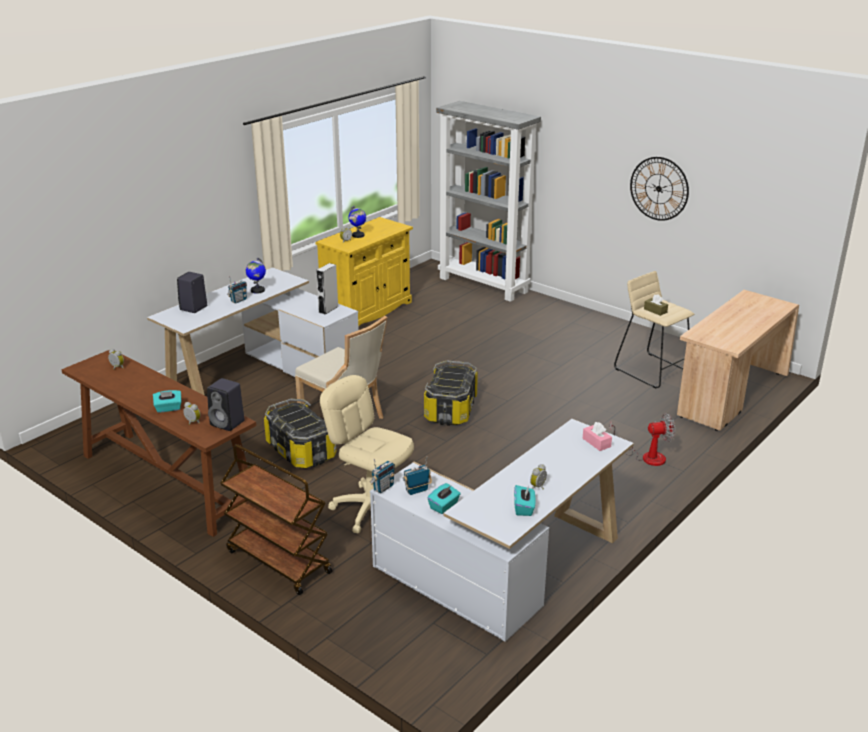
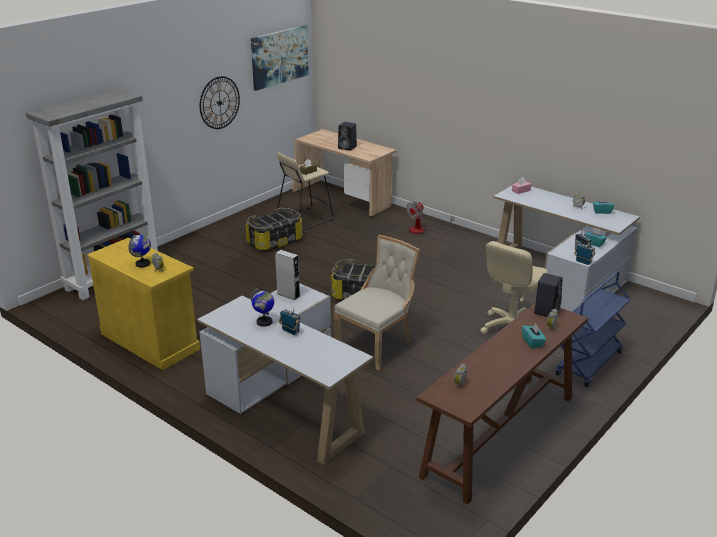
camera: 90 degrees left, 0 degrees up
(193, 308) = (309, 357): black speaker -> black speaker (348, 148)
(277, 562) = (589, 364): brown cart -> blue cart
(301, 450) = (435, 364): storage box -> storage box (274, 242)
(646, 456) = (422, 230): fan -> fan turned 135 degrees counterclockwise
(767, 174) = (279, 57): none -> picture

